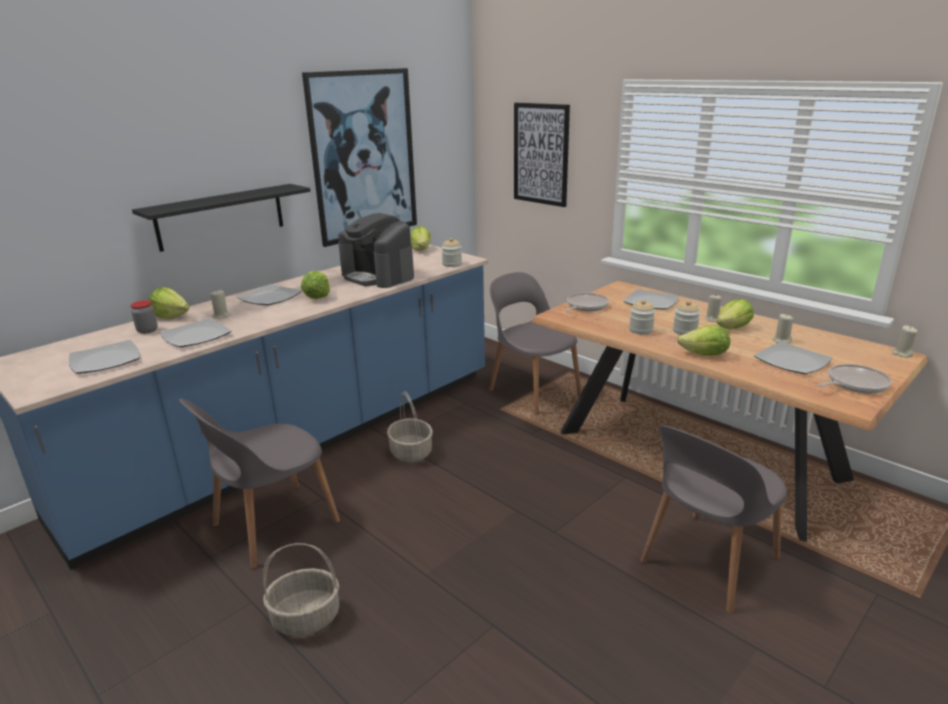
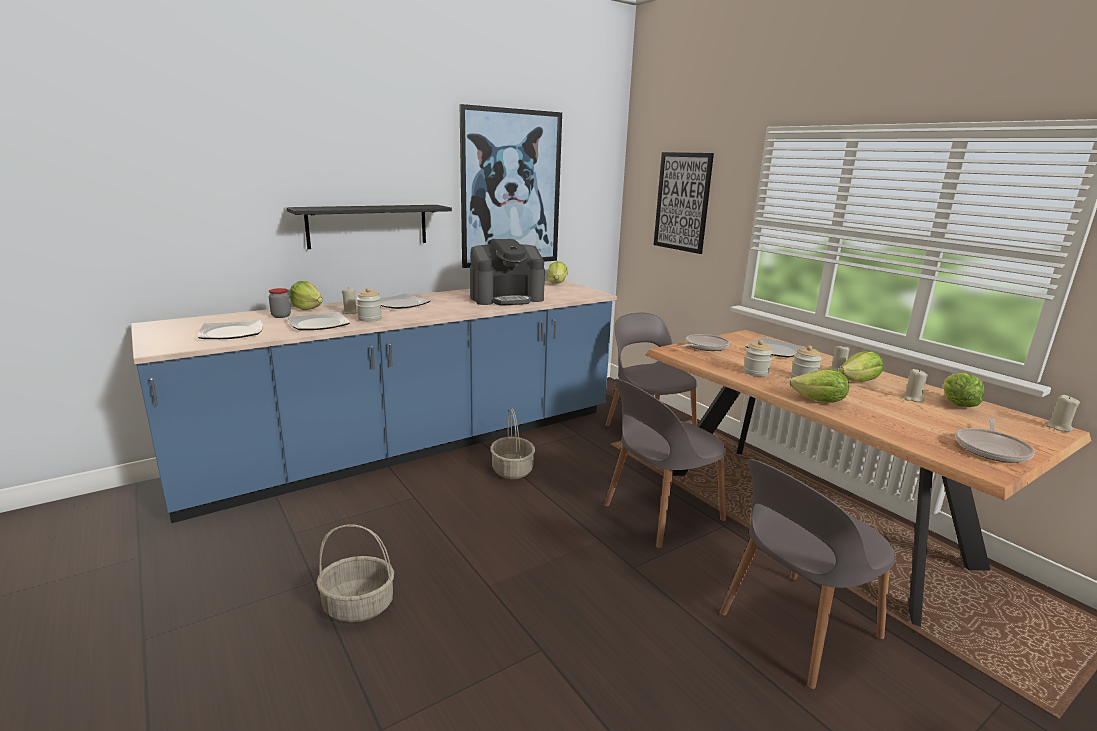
camera: 10 degrees right, 5 degrees down
(272, 525) = (360, 515): grey chair -> grey chair (660, 514)
(317, 297) = (443, 307): lettuce -> lettuce (957, 404)
(378, 276) = (507, 298): coffee machine -> coffee machine turned 75 degrees counterclockwise
(452, 264) = (580, 296): jar -> jar (370, 319)
(791, 361) = (918, 418): plate -> none
(854, 384) = (991, 449): frying pan -> frying pan turned 135 degrees clockwise

